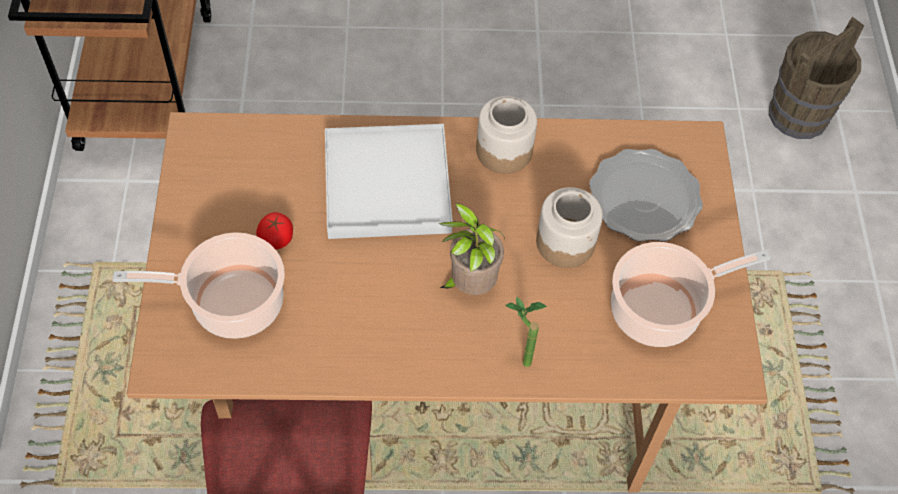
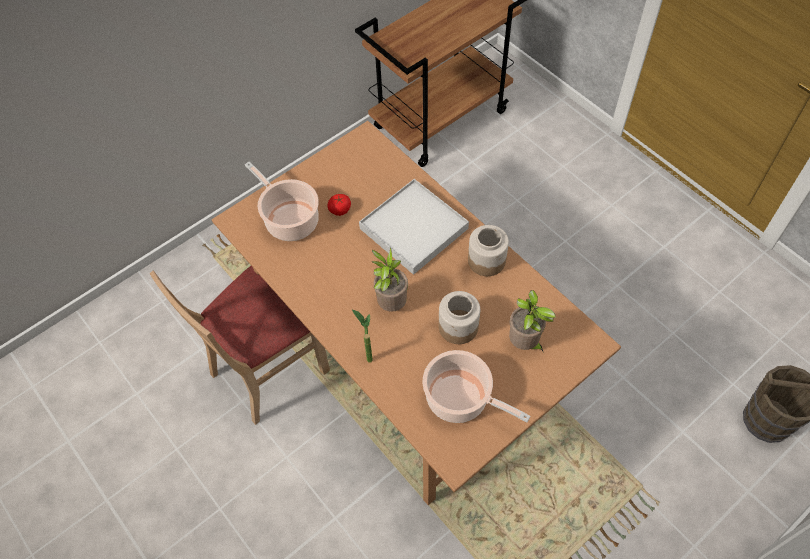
camera: 55 degrees right, 0 degrees up
(645, 199) = (525, 344): plate -> potted plant

